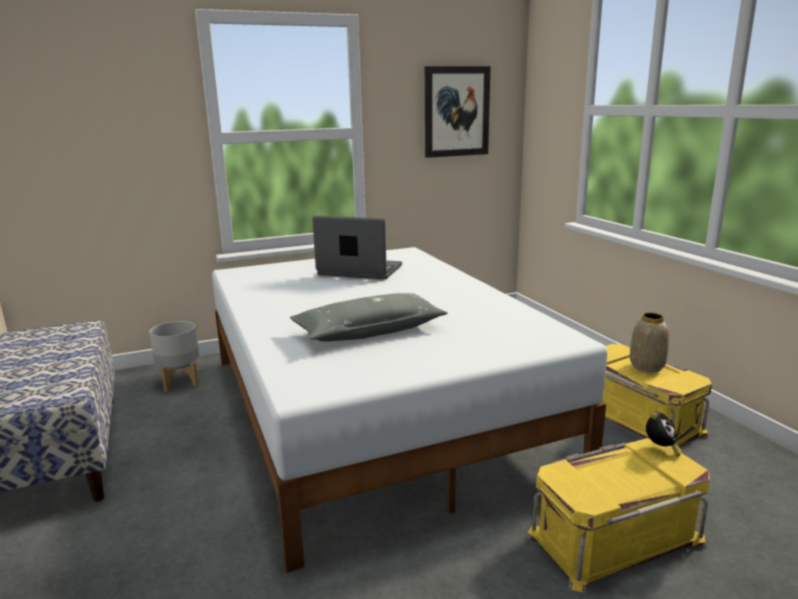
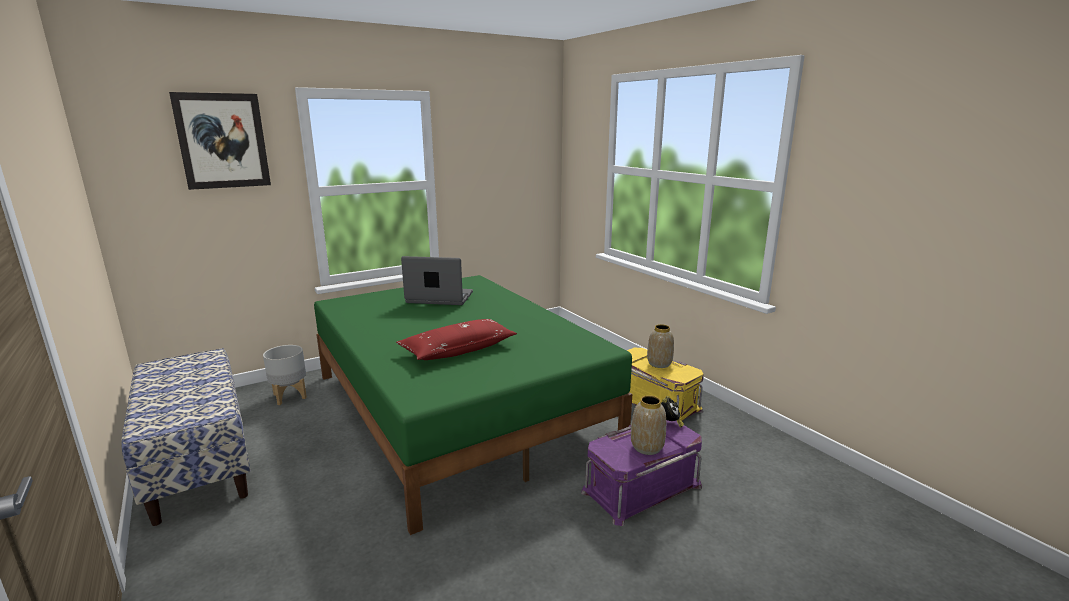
camera: 10 degrees left, 0 degrees up
(369, 331) = (458, 350): grey pillow -> red pillow
(375, 409) = (458, 408): white bed -> green bed
(456, 112) = (509, 166): picture -> picture (222, 141)
(614, 537) = (641, 487): yellow storage box -> purple storage box
(625, 482) = (647, 447): none -> vase

